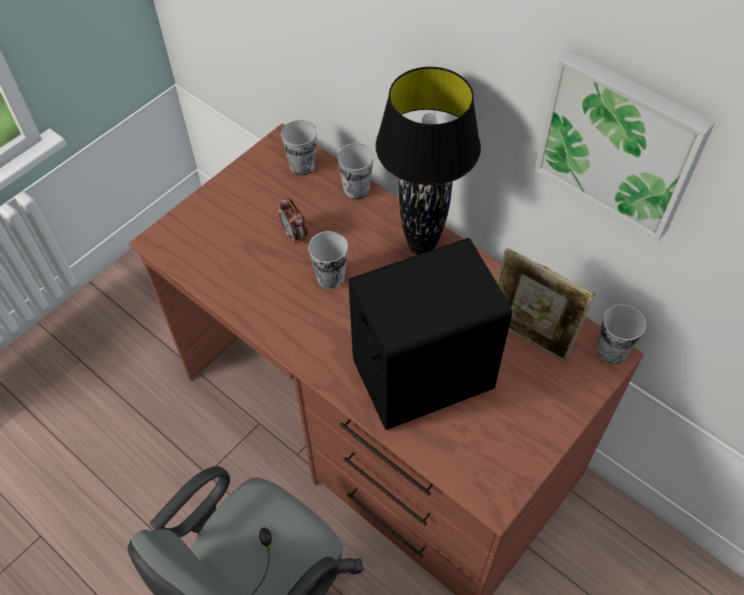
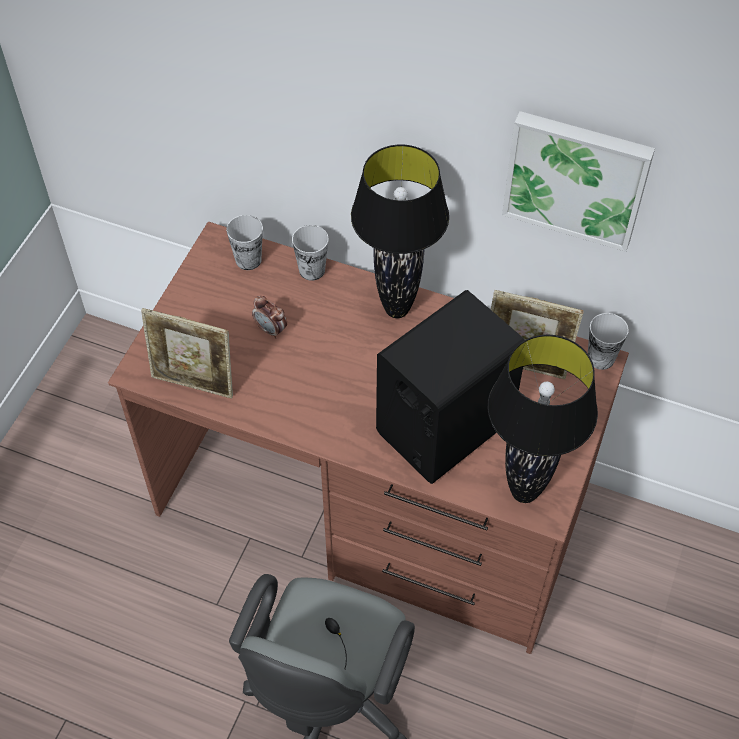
camera: 20 degrees left, 0 degrees up
(203, 265) = (194, 384): none -> picture frame
(330, 278) = (323, 361): cup -> none
(478, 469) = (524, 493): none -> black table lamp

